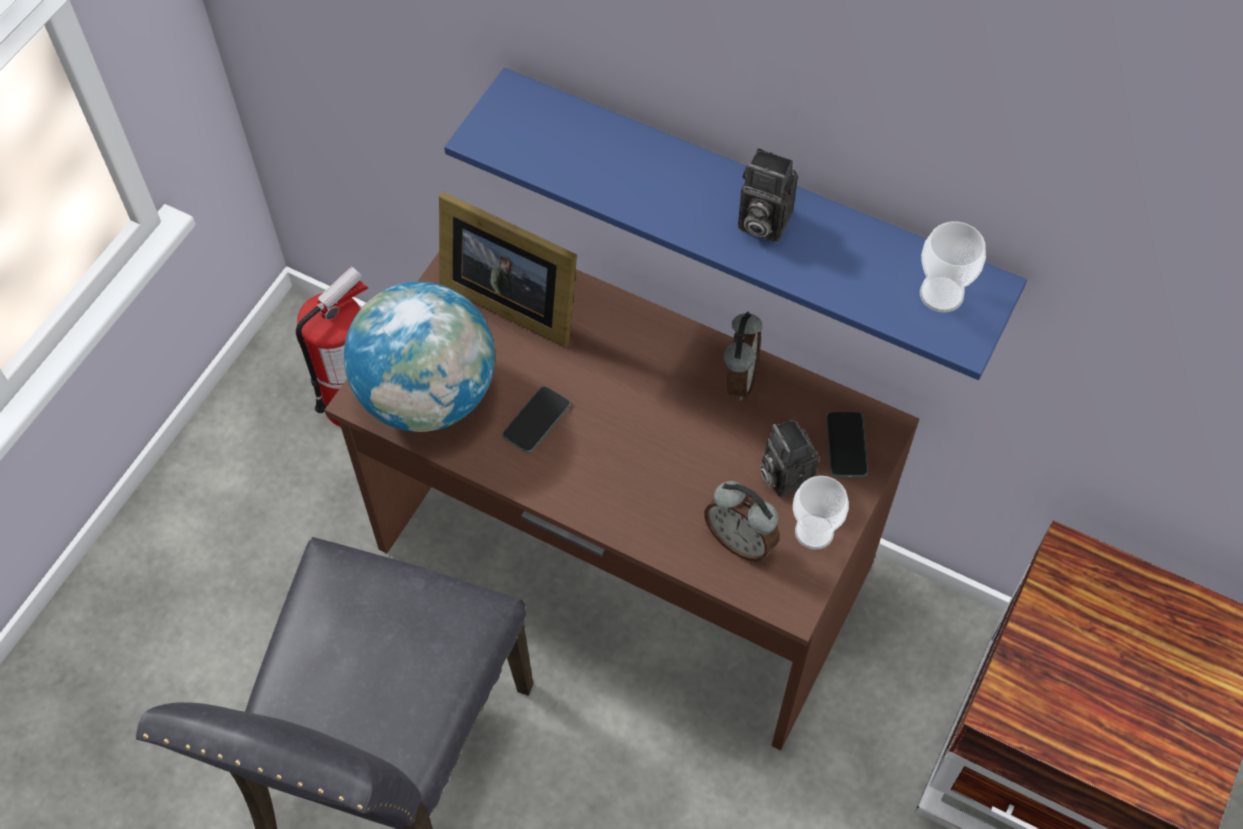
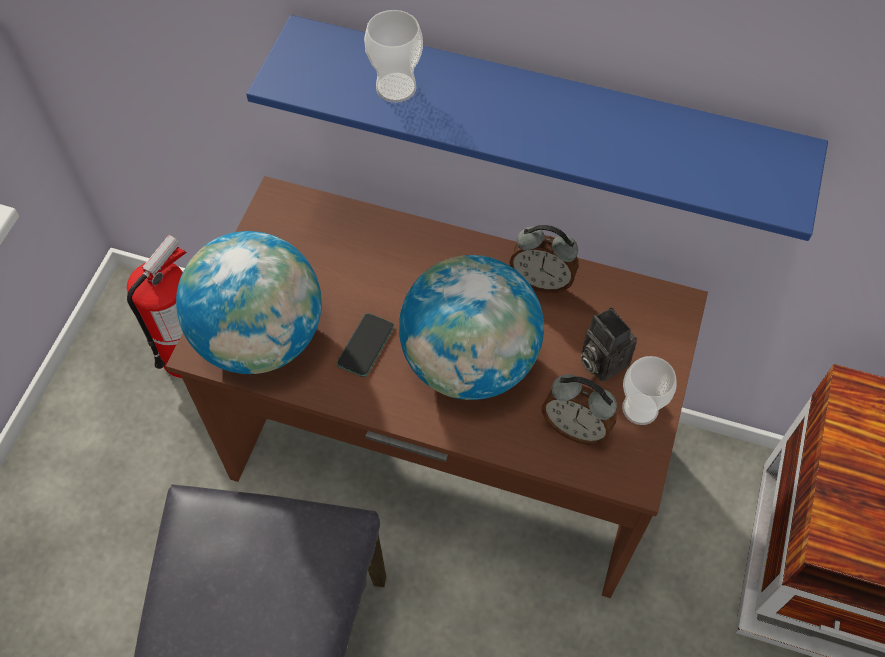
camera: 10 degrees left, 0 degrees up
(509, 298) = (320, 239): picture frame -> none
(642, 454) = (469, 362): none -> globe
(739, 379) = (541, 281): alarm clock -> alarm clock turned 105 degrees clockwise
(760, 222) = (566, 122): camera -> none
(846, 445) = (650, 325): phone -> none
(941, 294) = (754, 165): cup -> cup (396, 87)

